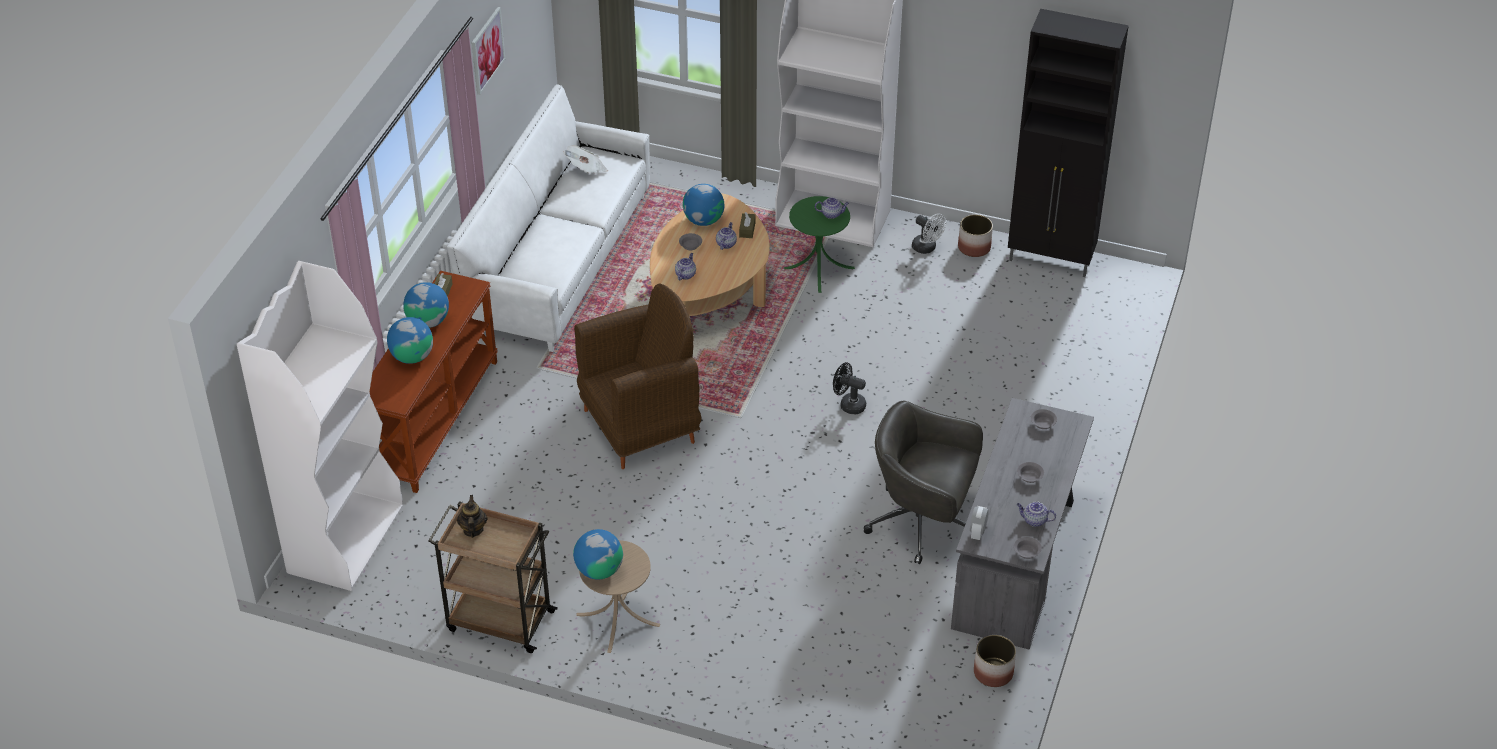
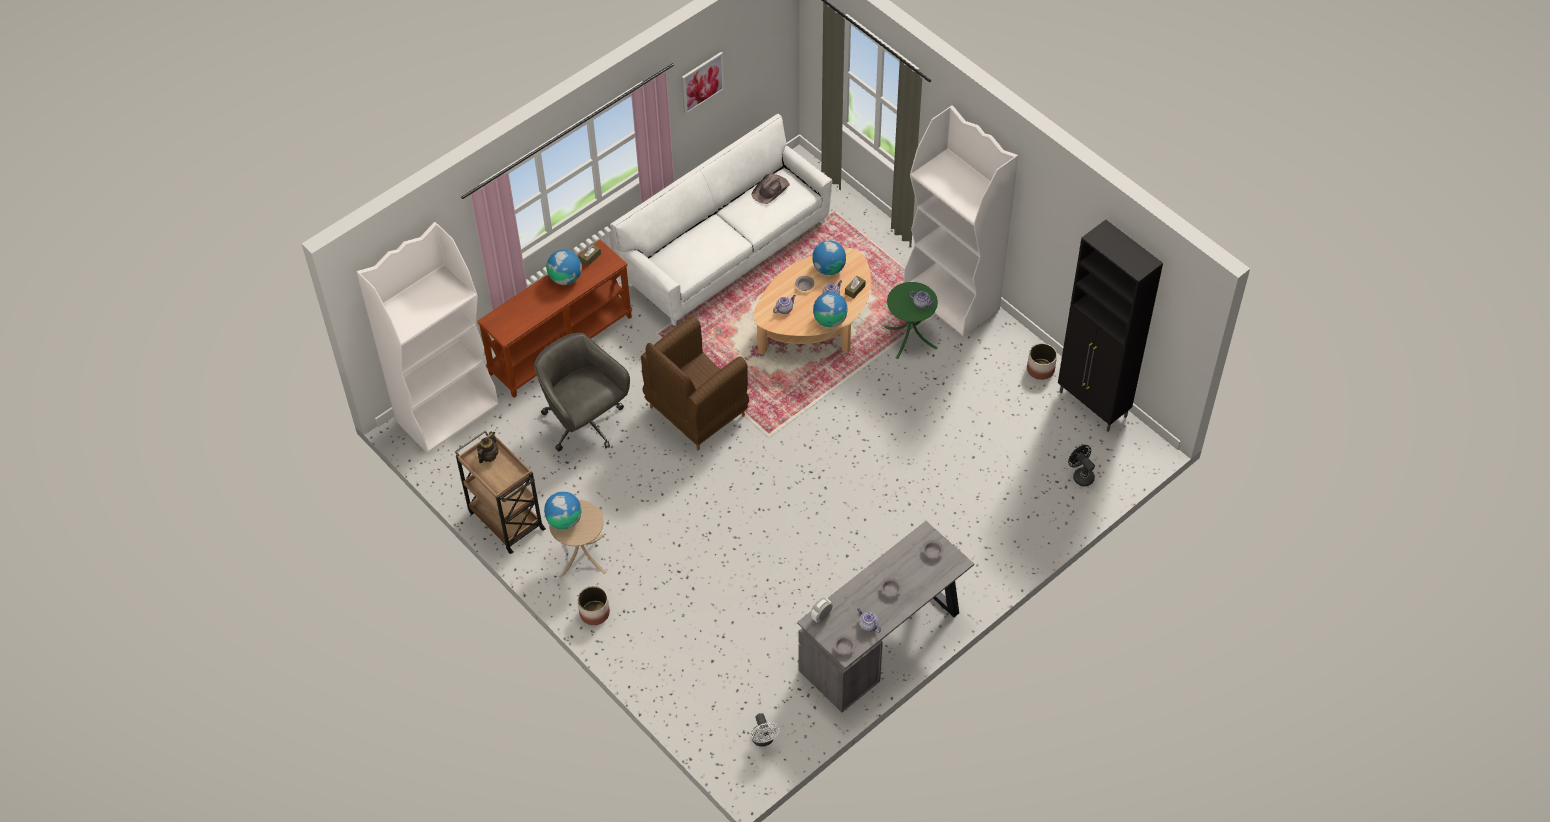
camera: 30 degrees right, 10 degrees up
(412, 356) = (537, 302): globe -> globe (830, 320)
(586, 169) = (771, 190): newspaper -> brown hat
(641, 426) = (695, 412): brown armchair -> brown armchair turned 135 degrees clockwise
(848, 404) = (852, 461): black fan -> black fan (1080, 475)
(922, 523) = (837, 580): grey office chair -> grey office chair (584, 423)
(927, 248) = (1004, 354): white fan -> white fan (764, 740)
(993, 673) = (803, 718): planter -> planter (594, 613)

